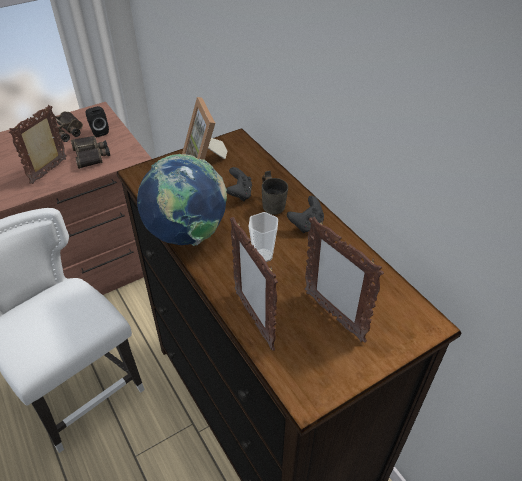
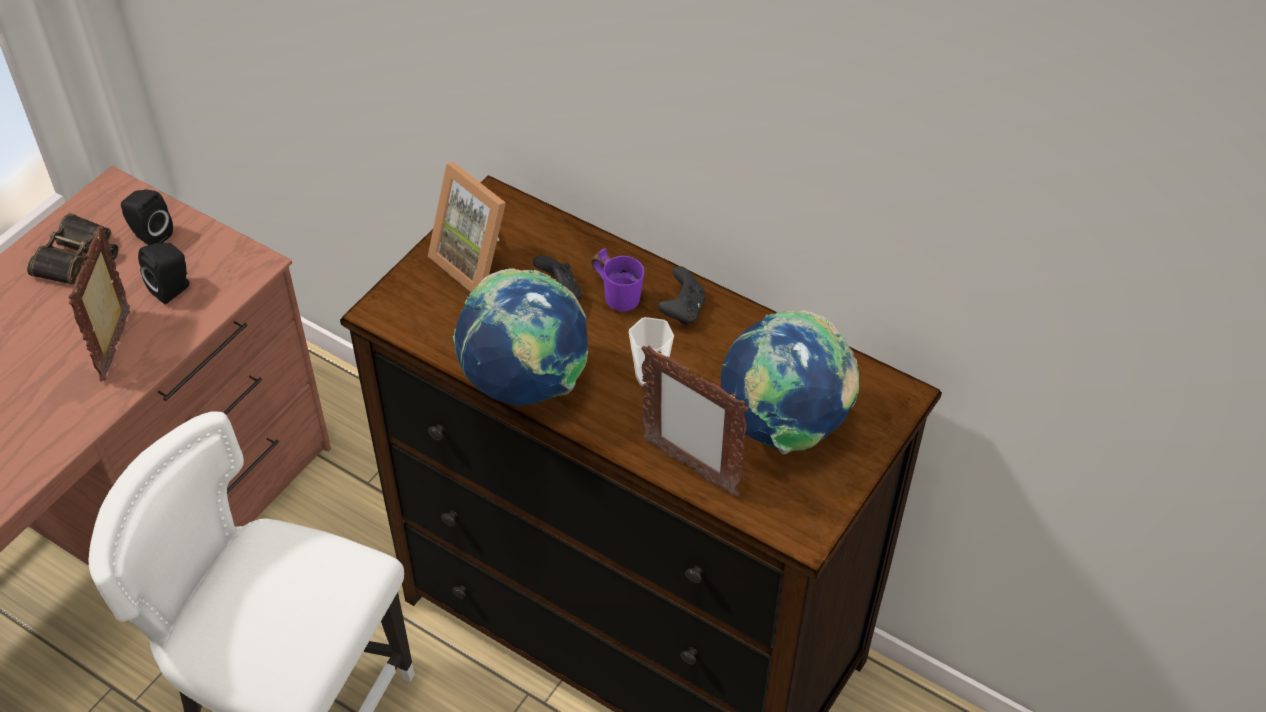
camera: 25 degrees left, 5 degrees up
(91, 155) = (173, 289): binoculars -> black speaker
(274, 204) = (619, 294): grey mug -> purple mug
(333, 315) = (784, 426): picture frame -> globe

